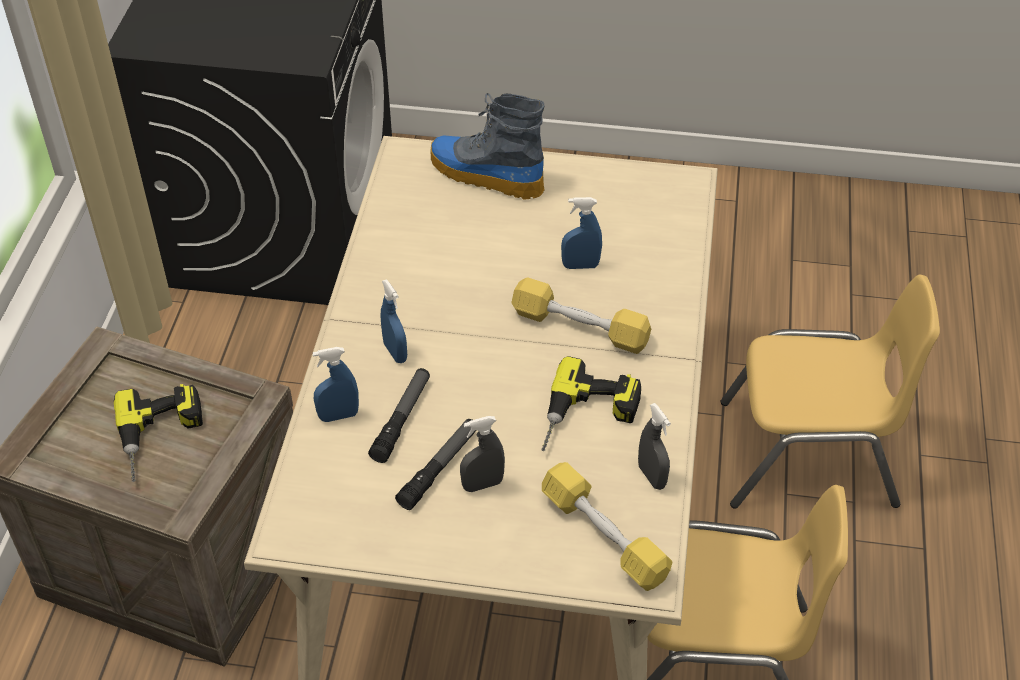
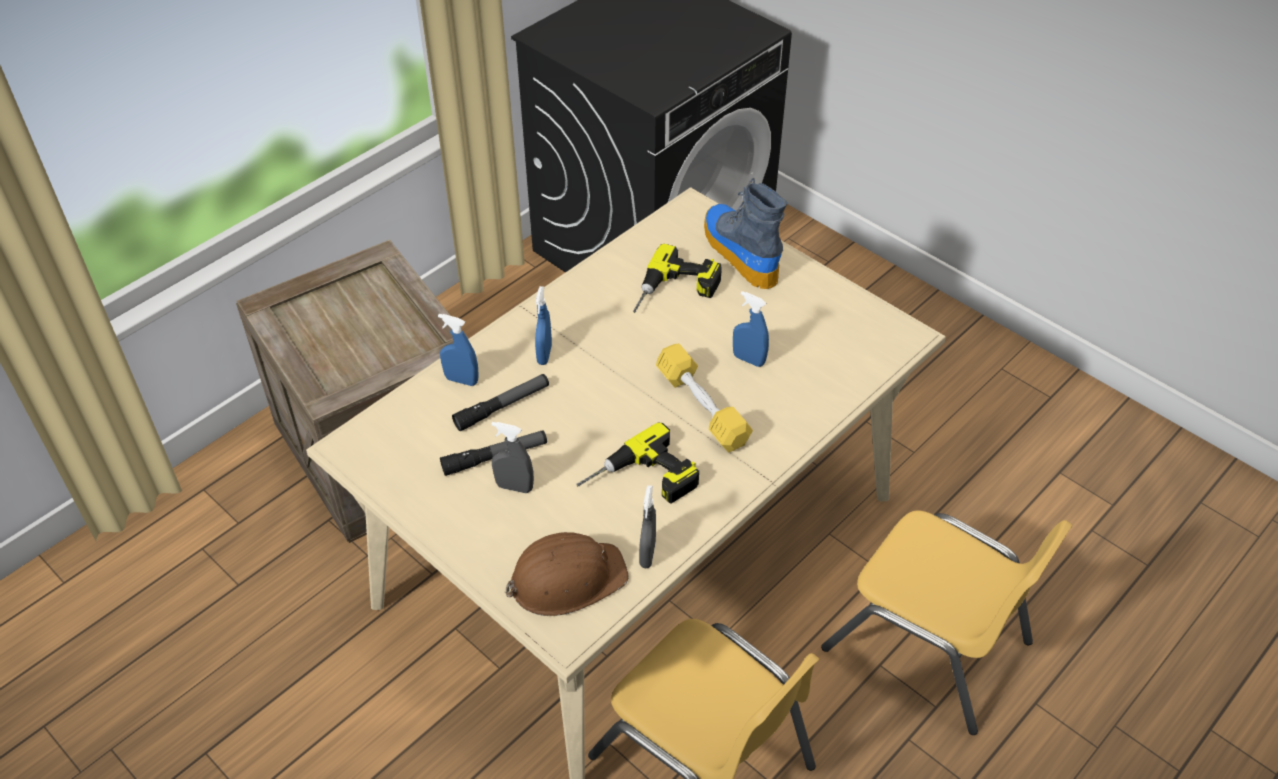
camera: 35 degrees right, 0 degrees up
(161, 437) = (362, 339): power drill -> power drill (676, 293)
(604, 537) = (566, 578): yellow dumbbell -> brown hard hat

